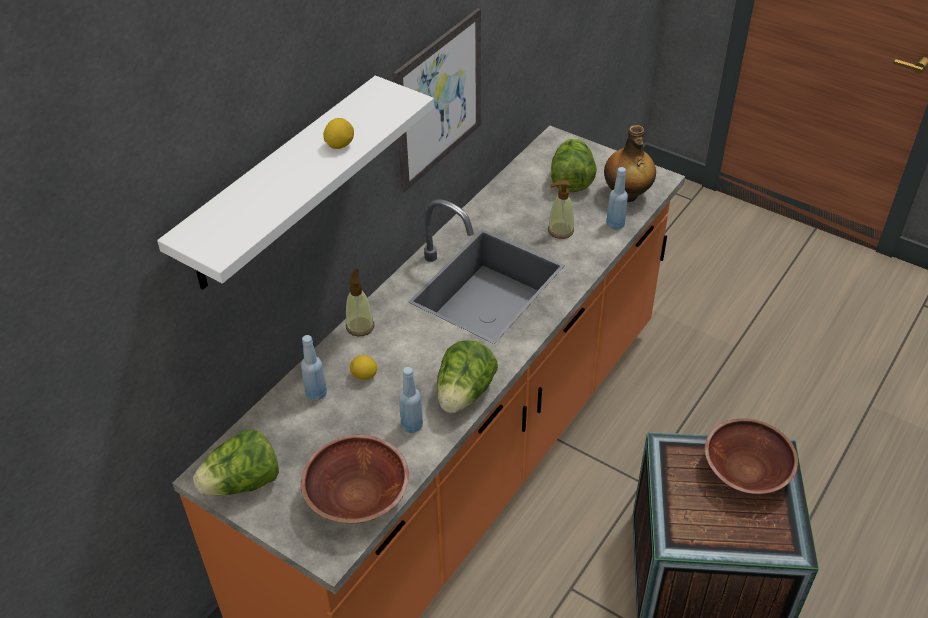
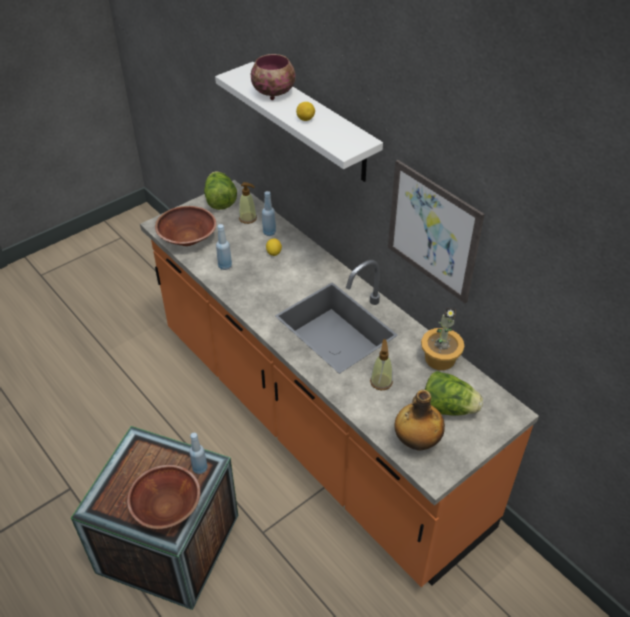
camera: 105 degrees right, 0 degrees up
(268, 190) = (274, 93): none -> bowl
(360, 326) = (317, 257): soap dispenser -> soap dispenser (248, 218)
(464, 394) = (237, 292): lettuce -> none
(504, 193) = (440, 358): none -> potted plant
(615, 224) = (378, 420): blue bottle -> blue bottle (200, 468)

